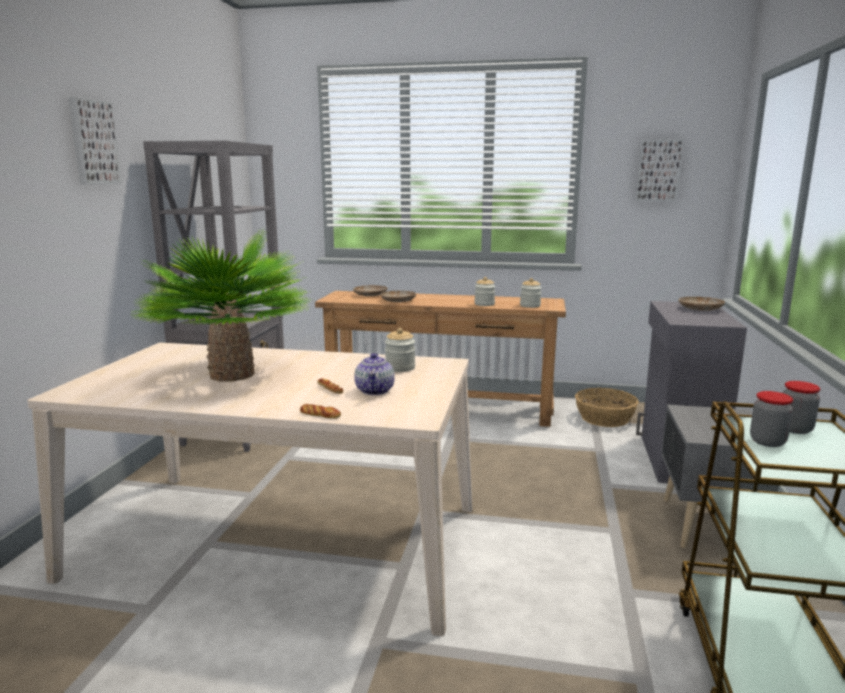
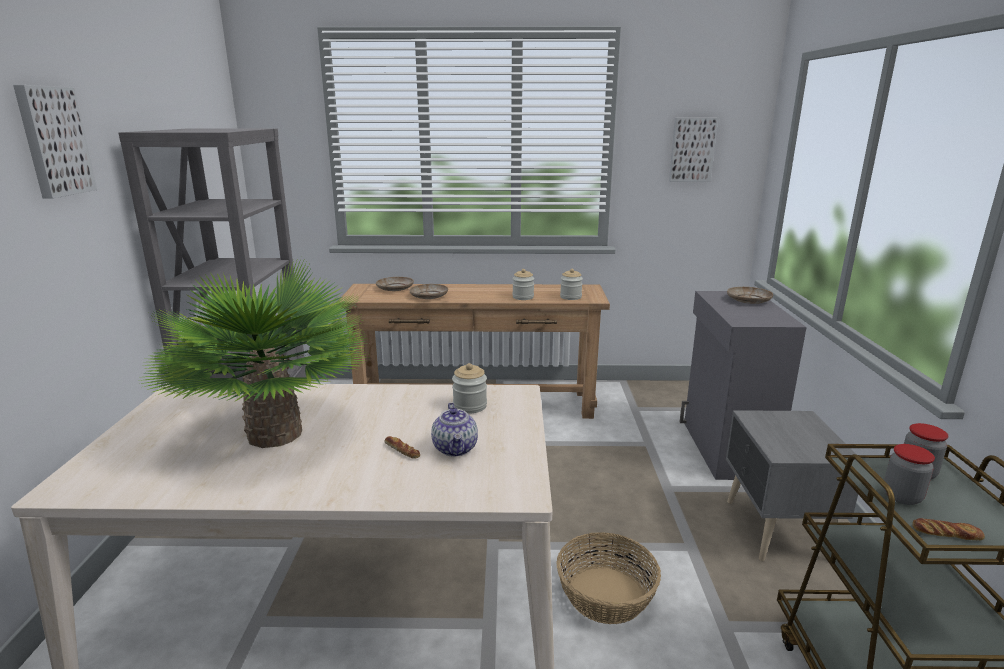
camera: 10 degrees left, 5 degrees up
(320, 415) = (405, 498): bread -> bread (946, 533)
(604, 418) = (643, 403): basket -> basket (605, 595)

